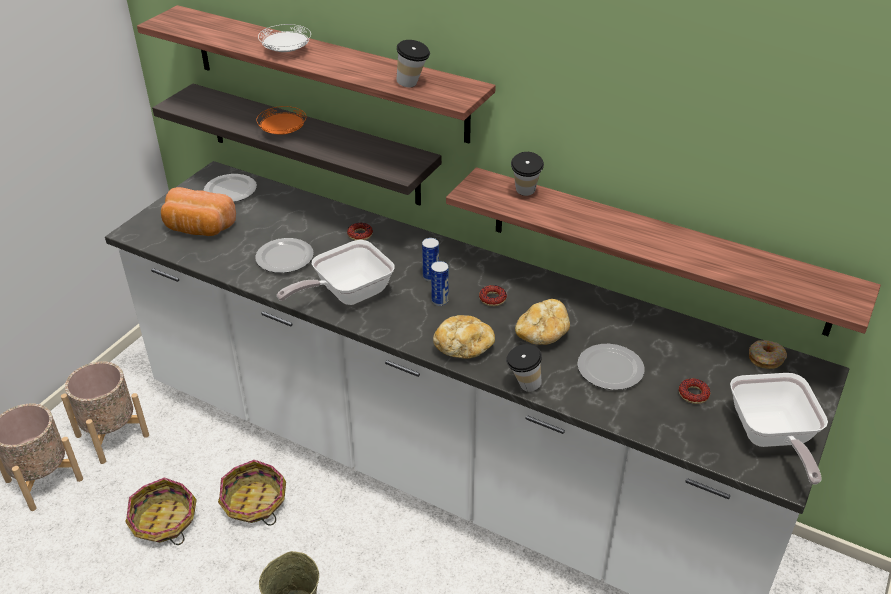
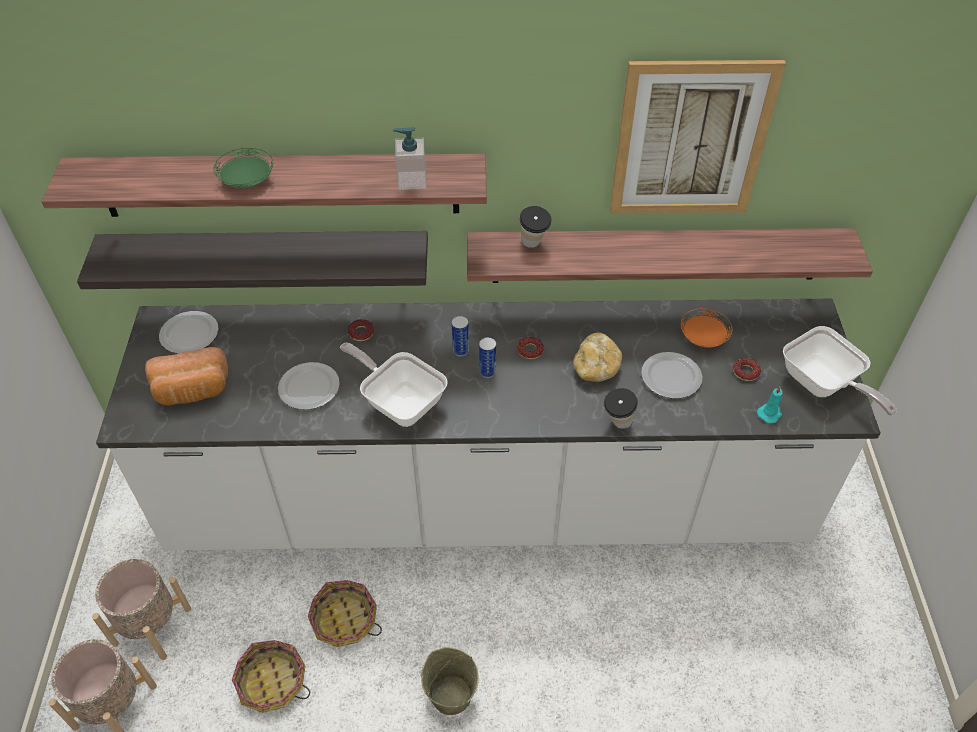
camera: 30 degrees left, 10 degrees up
(283, 132) = (251, 261): orange plate -> orange plate (703, 337)
(286, 51) = (247, 181): white plate -> green plate
(346, 294) = (399, 401): frying pan -> frying pan turned 105 degrees clockwise
(413, 85) = (411, 180): cup -> soap dispenser
(463, 347) = (542, 409): bread -> none
(689, 439) = (770, 413): none -> turquoise candle
(693, 120) = (691, 140): none -> picture
(765, 358) = (773, 316): donut -> none

